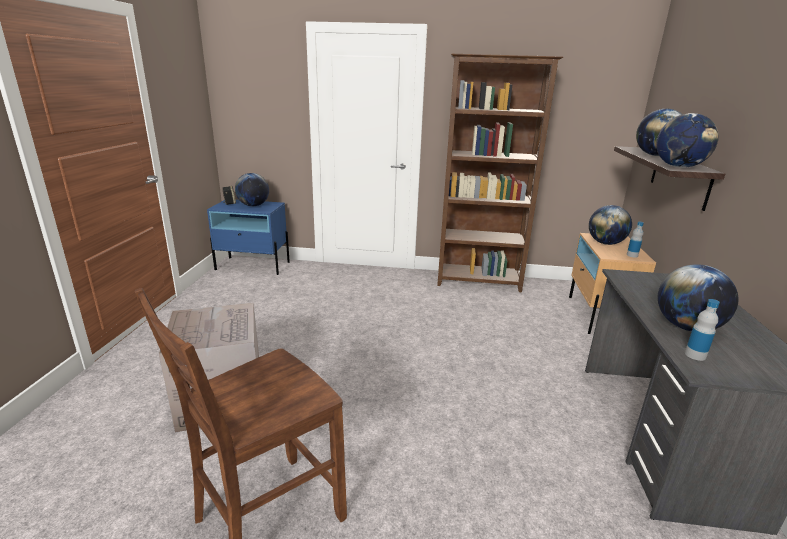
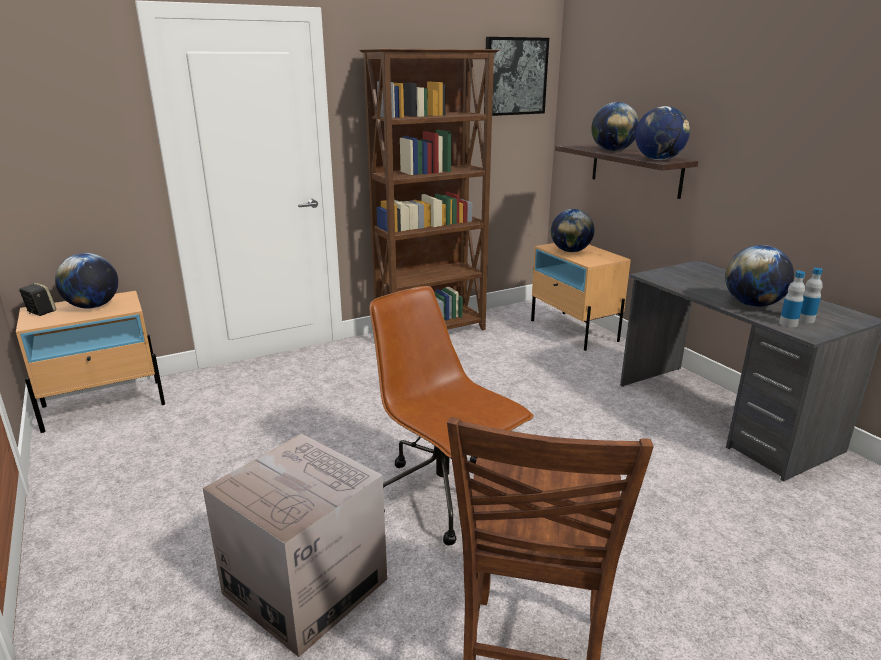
camera: 35 degrees left, 0 degrees up
(253, 266) = (104, 405): blue nightstand -> beige nightstand
(351, 388) = (444, 497): none -> brown office chair
(599, 83) = (515, 76): none -> picture
(632, 255) = (605, 257): bottle -> bottle (805, 320)

